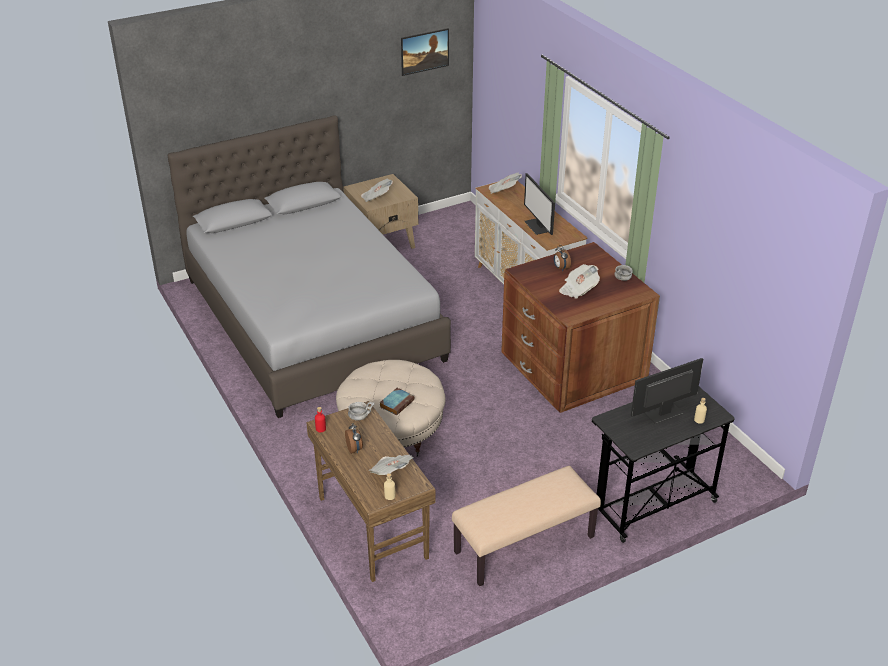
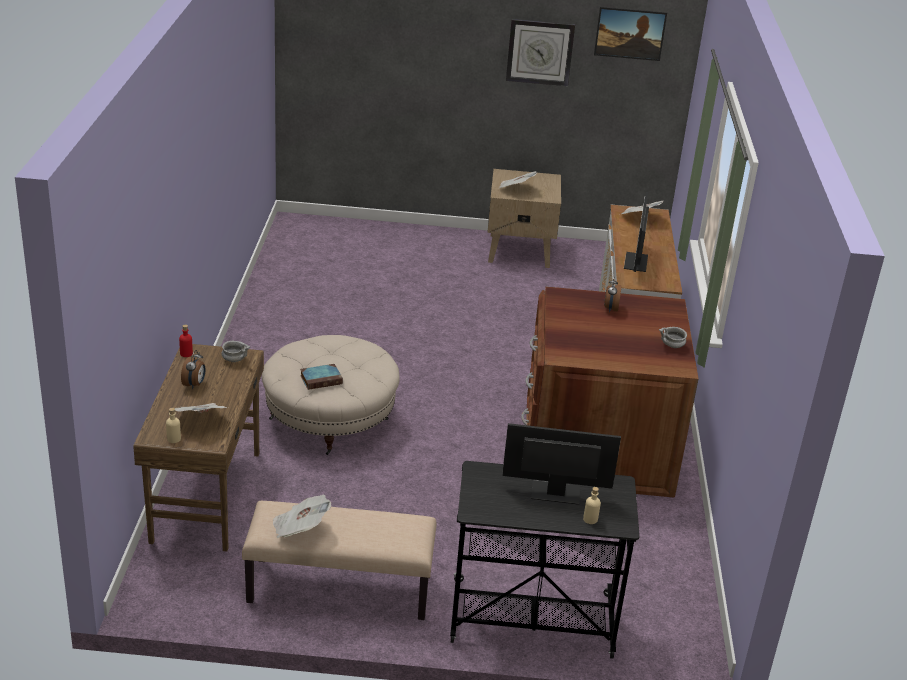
camera: 30 degrees right, 5 degrees down
(312, 319) = (368, 290): grey bed -> none
(362, 85) = (540, 52): none -> wall clock
(578, 290) = (604, 336): newspaper -> newspaper (300, 528)

